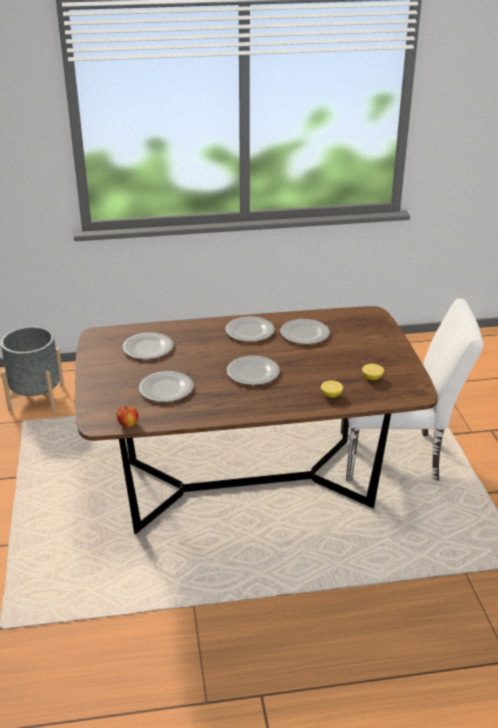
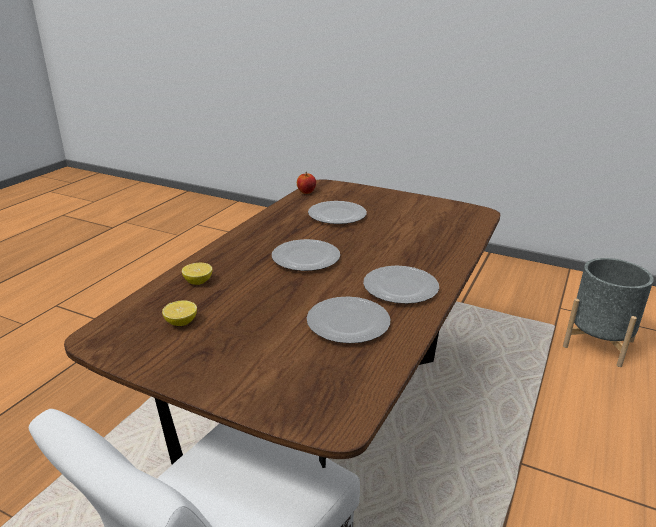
camera: 125 degrees right, 5 degrees down
(148, 348) = (424, 226): plate -> none

